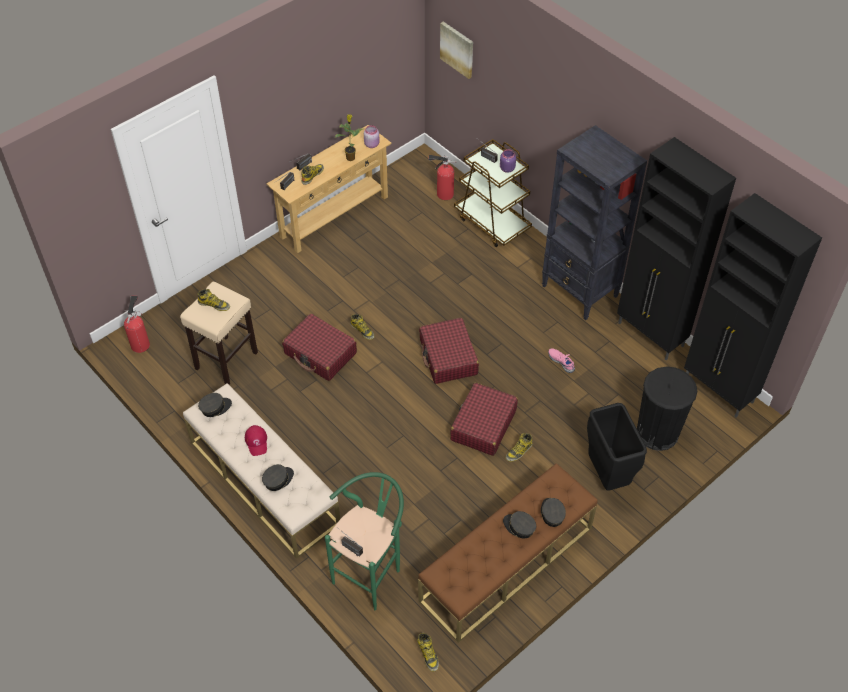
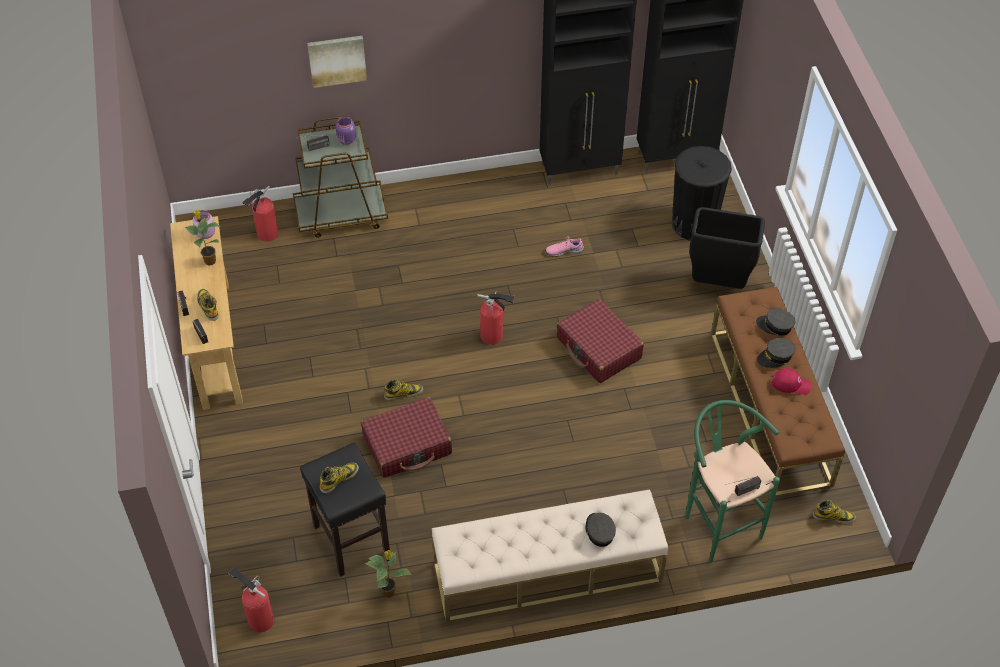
camera: 60 degrees left, 0 degrees up
(197, 400) = (389, 591): none -> potted plant
(215, 407) = (462, 552): grey cap -> none
(227, 360) = (350, 538): beige stool -> black stool
(257, 442) = (536, 531): red cap -> red cap (791, 384)
(448, 357) = (494, 336): red suitcase -> fire extinguisher
(457, 49) = (204, 68): picture -> picture (337, 60)
(519, 451) = (648, 335): boot -> none
(580, 292) = (488, 193): black bookcase -> none

